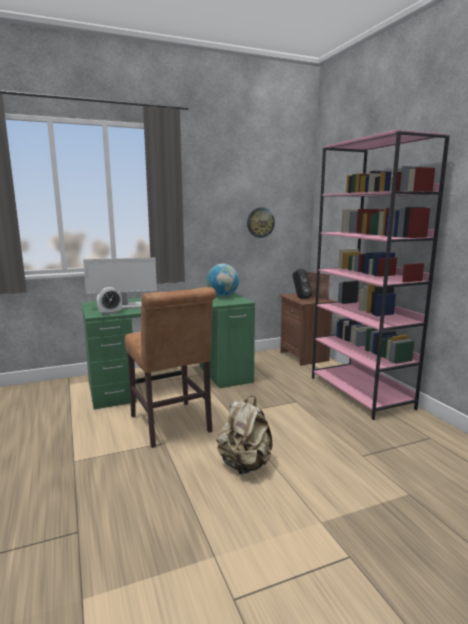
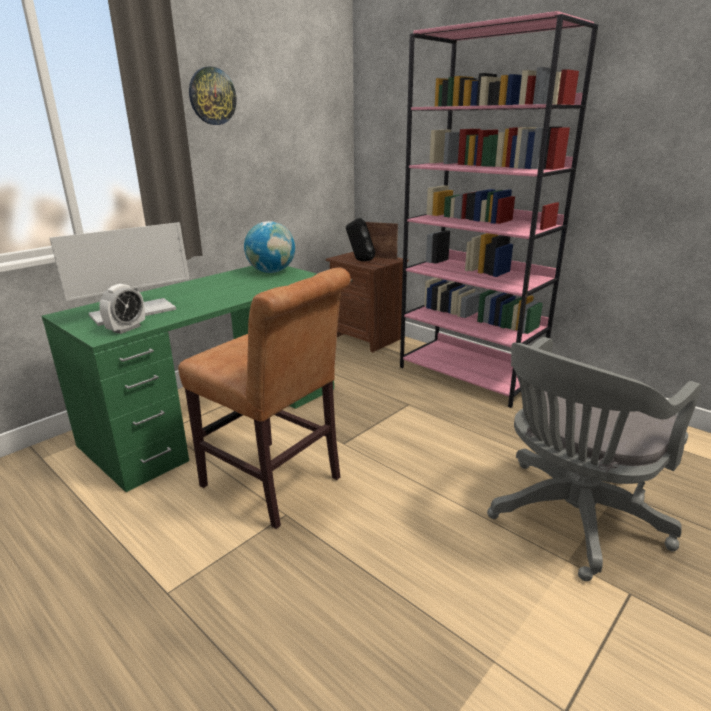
camera: 25 degrees left, 10 degrees up
(245, 465) = (422, 513): beige backpack -> none
(260, 222) = (292, 152): wall clock -> wall clock (212, 96)
(349, 499) = (570, 520): none -> grey office chair

